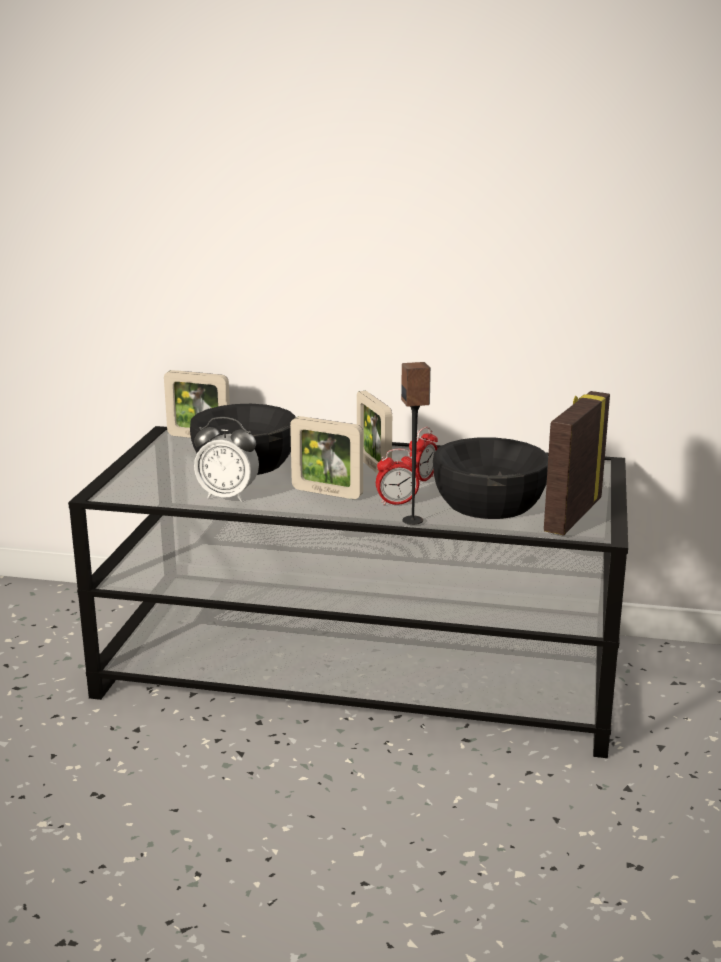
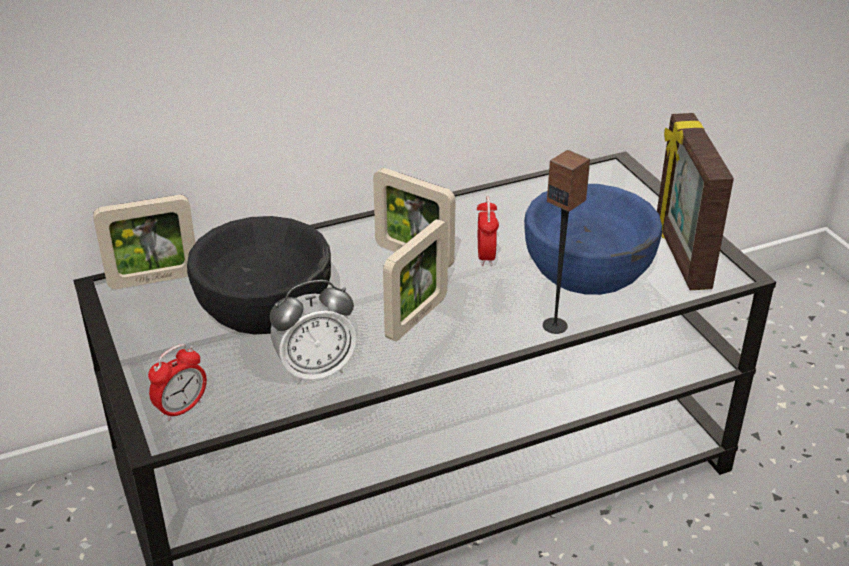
camera: 35 degrees left, 15 degrees up
(327, 493) = (416, 318): picture frame -> picture frame turned 45 degrees counterclockwise
(397, 503) = (505, 304): alarm clock -> alarm clock (181, 408)
(489, 502) = (588, 266): black bowl -> blue bowl

